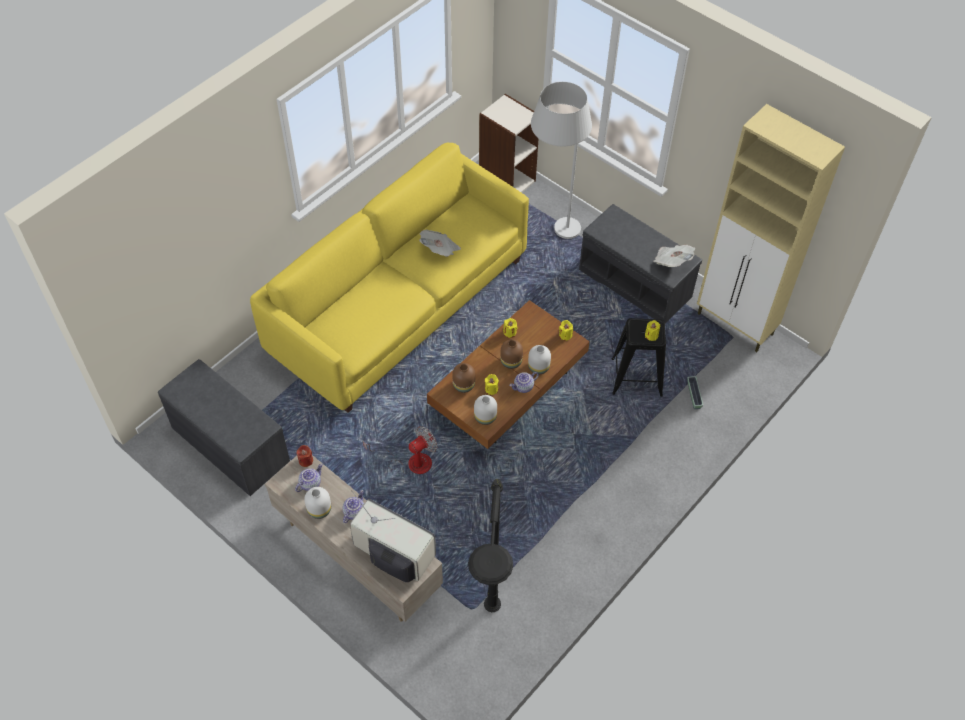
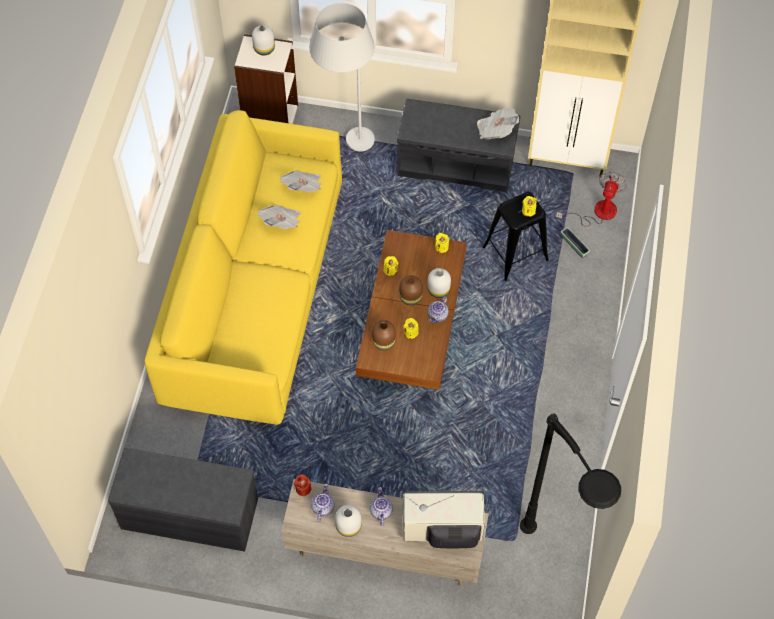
camera: 30 degrees left, 5 degrees up
(411, 462) = (370, 439): fan -> fan (597, 212)
(477, 232) = (303, 187): none -> newspaper
(485, 417) = (423, 361): white vase -> white vase (264, 48)

